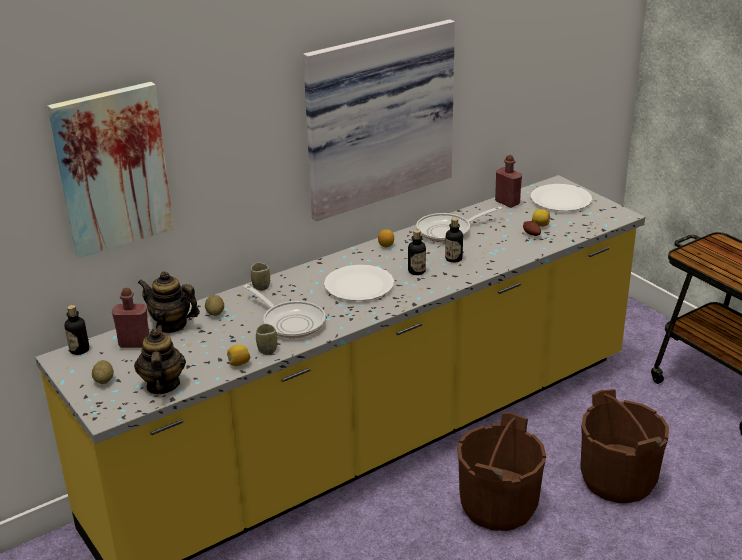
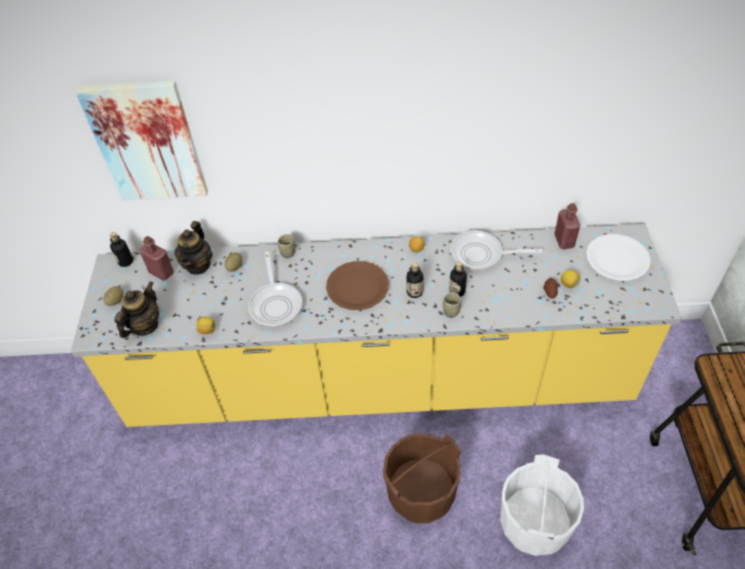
camera: 35 degrees right, 20 degrees up
(171, 325) = (198, 265): teapot -> teapot turned 135 degrees counterclockwise
(267, 350) = (236, 326): cup -> cup (451, 311)
(359, 285) = (357, 287): white plate -> brown plate
(377, 117) = (426, 141): picture -> none
(618, 479) = (534, 524): brown bucket -> white bucket

